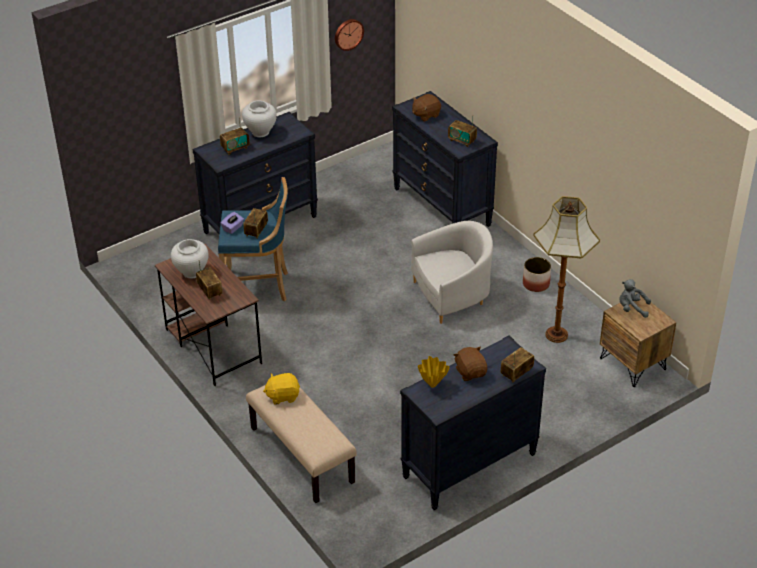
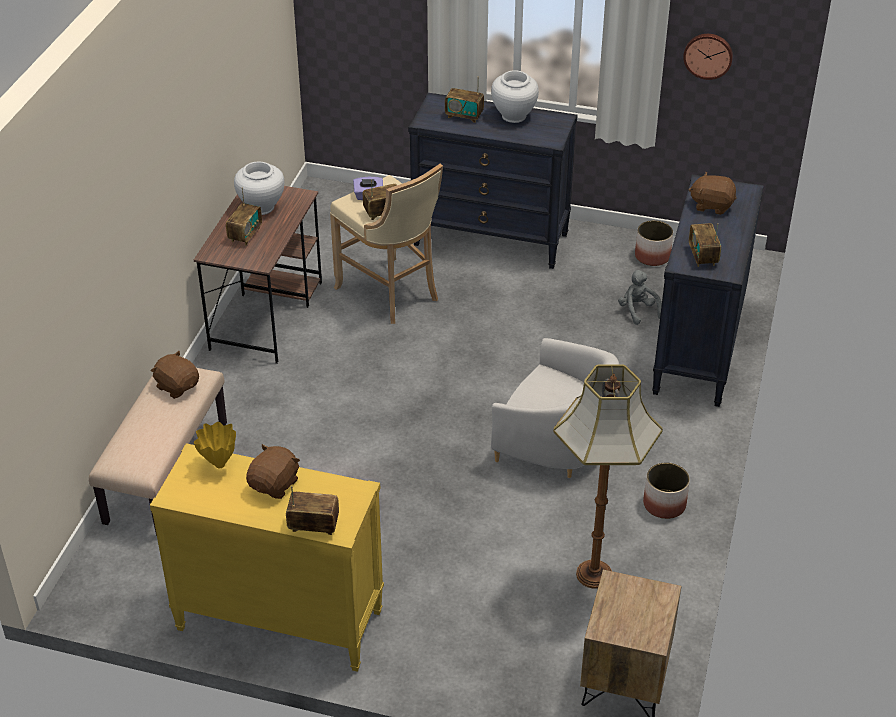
camera: 50 degrees right, 0 degrees up
(258, 287) = (391, 294): blue stool -> beige stool
(283, 396) = (177, 386): yellow plush toy -> brown plush toy
(351, 177) = (652, 256): none -> planter
(469, 466) = (279, 621): black dresser -> yellow dresser
(632, 308) = (639, 595): grey plush toy -> grey plush toy (638, 310)

